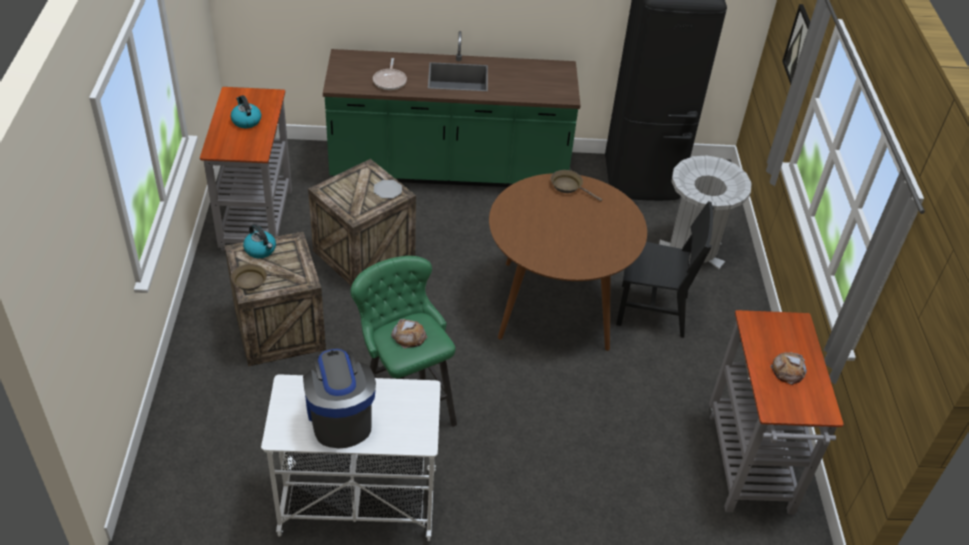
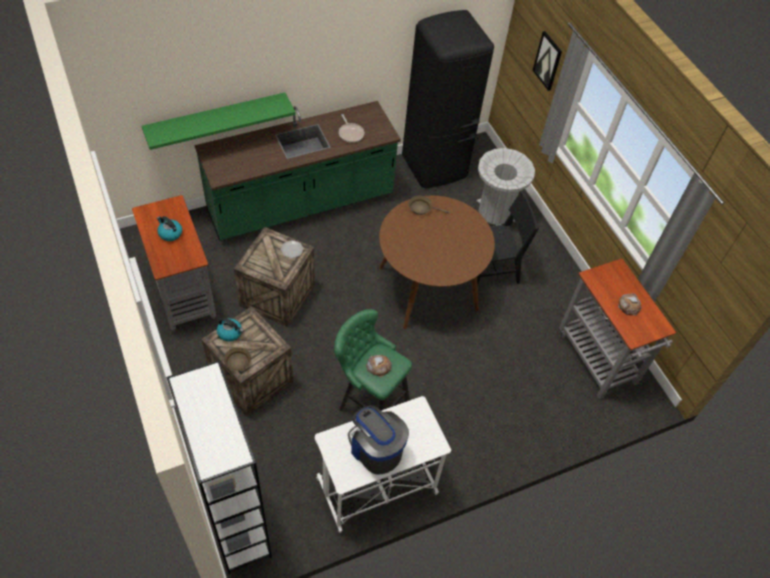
camera: 25 degrees left, 10 degrees up
(163, 473) = (235, 521): none -> white bookcase
(363, 21) = (216, 118): none -> green shelf
(390, 81) = (255, 161): frying pan -> frying pan (350, 133)

